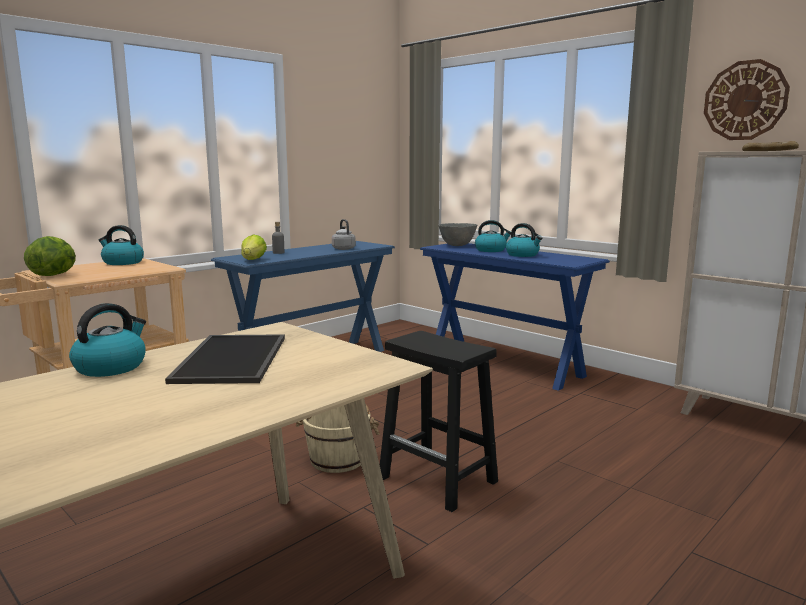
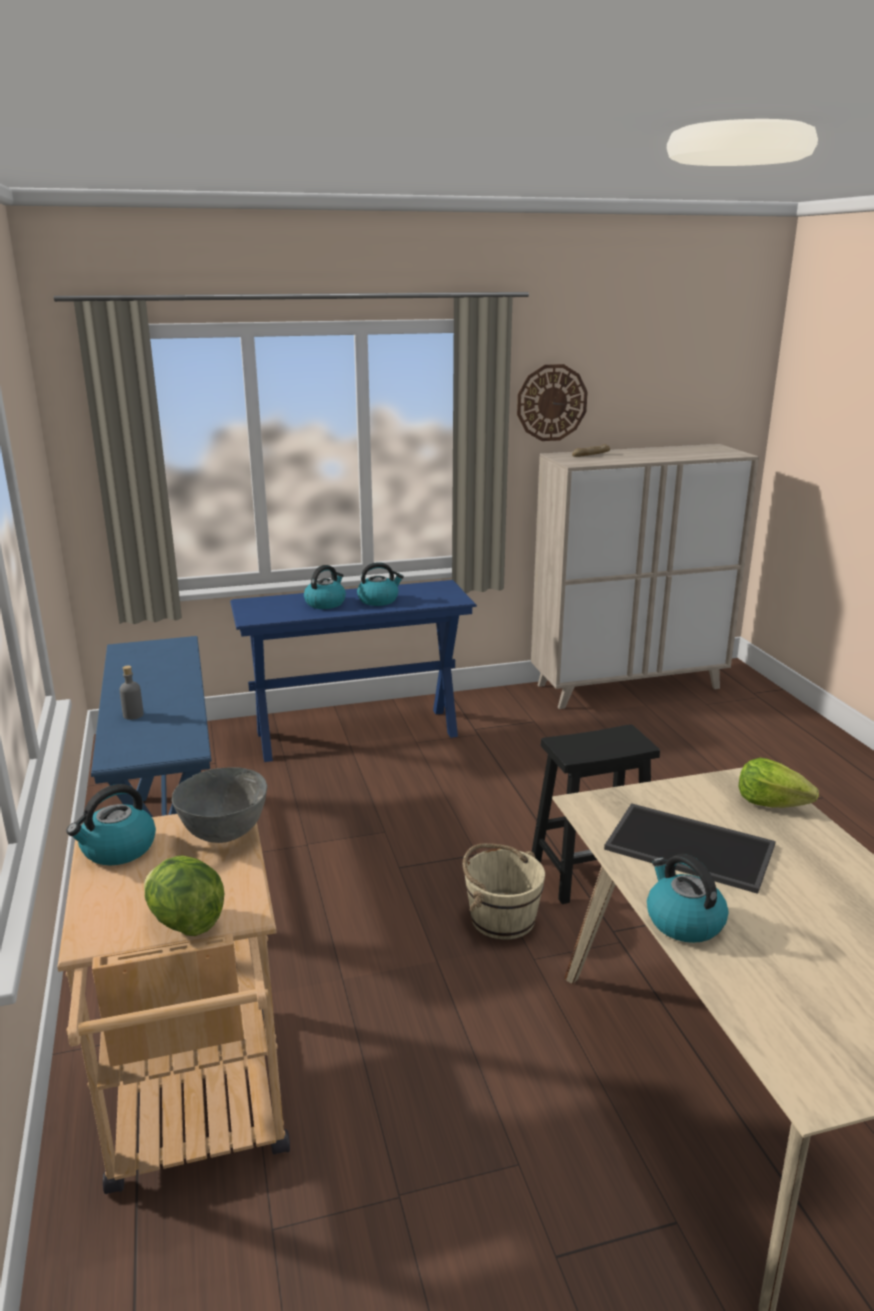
camera: 60 degrees left, 10 degrees up
(253, 260) = (174, 744): lettuce -> lettuce (770, 803)
(343, 248) = (172, 668): grey kettle -> none
(457, 245) = (263, 607): grey bowl -> grey bowl (223, 834)

